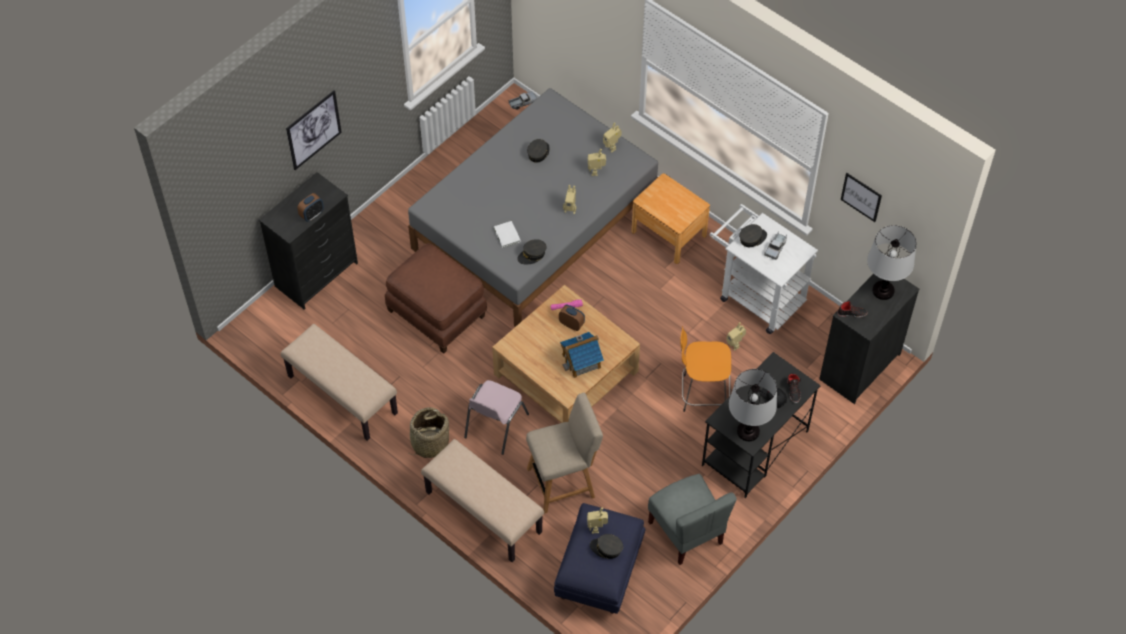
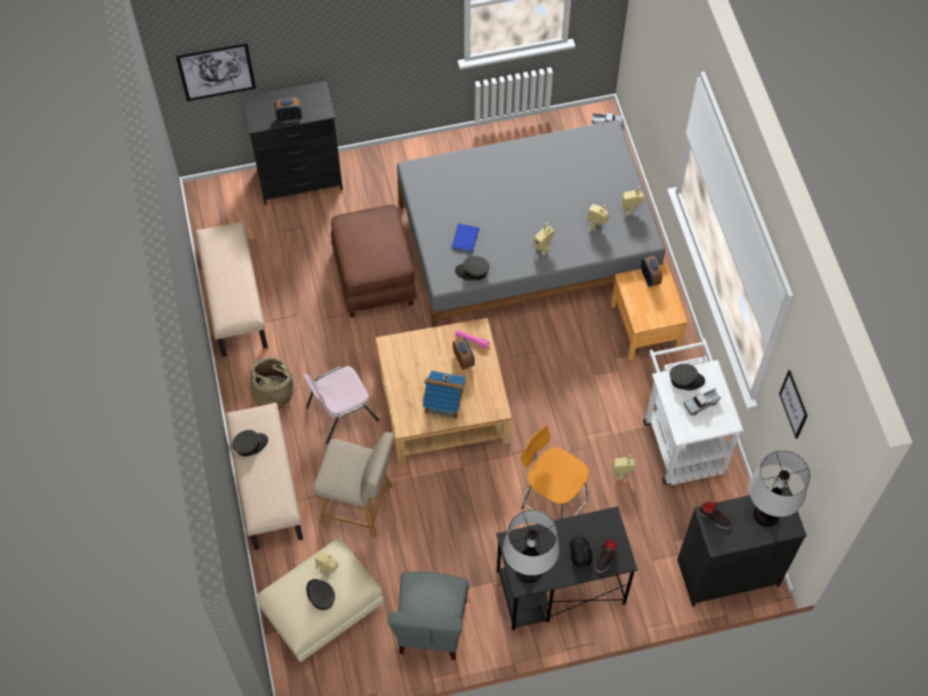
camera: 35 degrees right, 5 degrees up
(313, 130) = (327, 37): picture -> picture (216, 71)
(507, 235) = (464, 239): white book -> blue book
(538, 153) = (557, 177): grey cap -> grey cap (250, 445)
(599, 573) = (322, 612): blue ottoman -> beige ottoman
(659, 189) = (650, 278): none -> alarm clock

